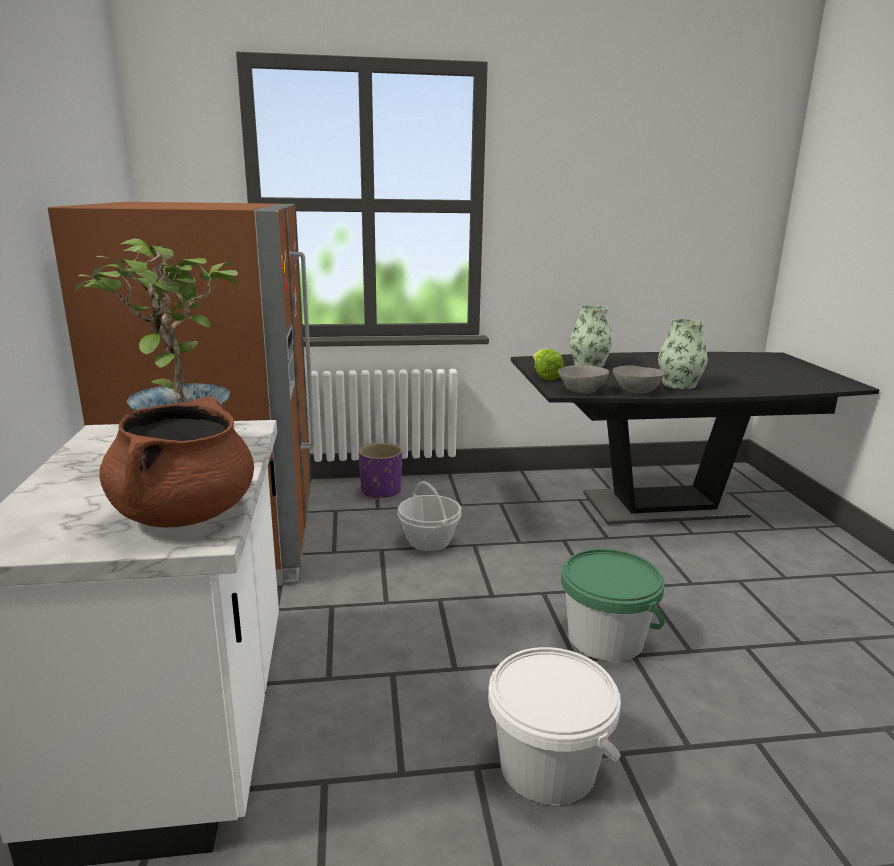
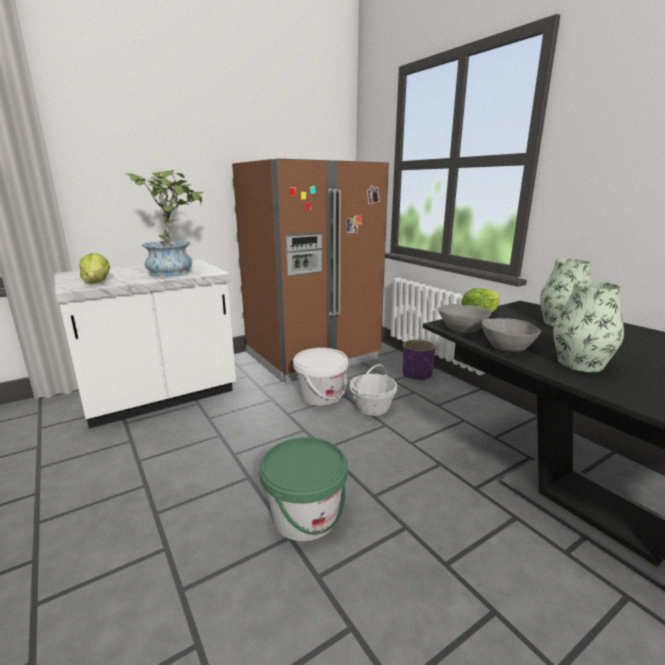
camera: 65 degrees right, 0 degrees up
(185, 514) = (97, 282): brown cooking pot -> lettuce
(548, 765) = (149, 514): white bucket -> white bucket (321, 396)

